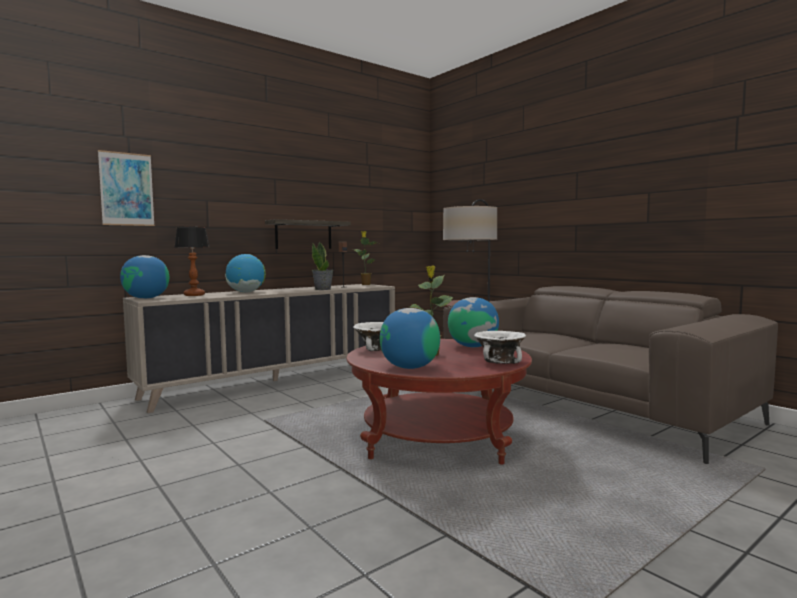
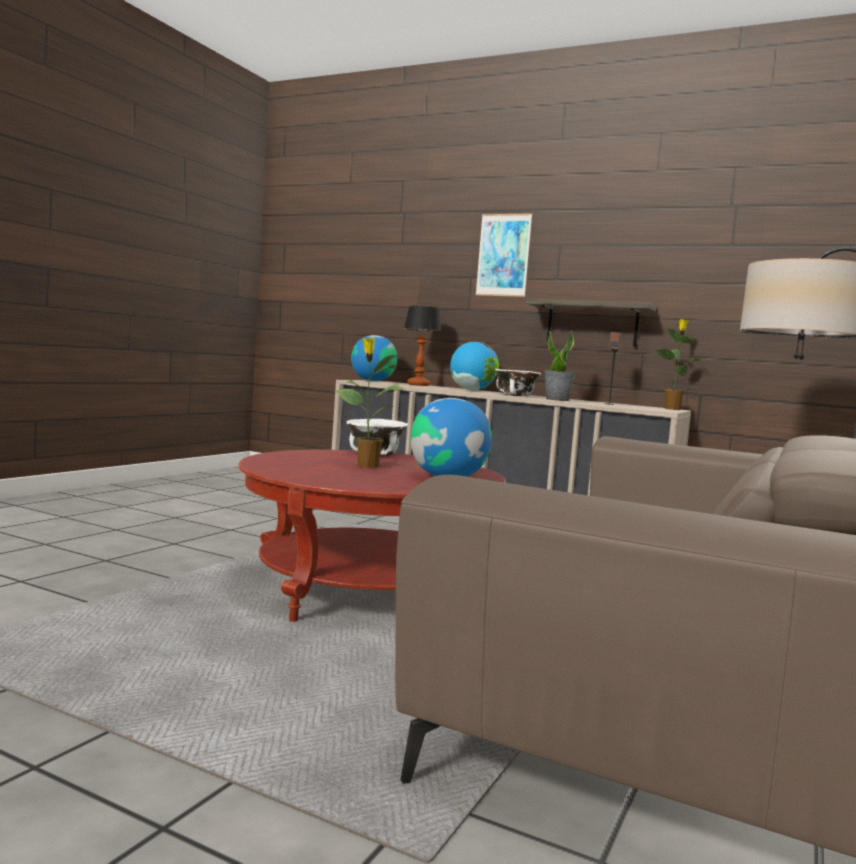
camera: 65 degrees right, 0 degrees up
(126, 189) = (394, 268): picture -> picture (503, 255)
(410, 367) = (281, 460): globe -> none
(500, 361) = (351, 482): white bowl -> white bowl (515, 395)

